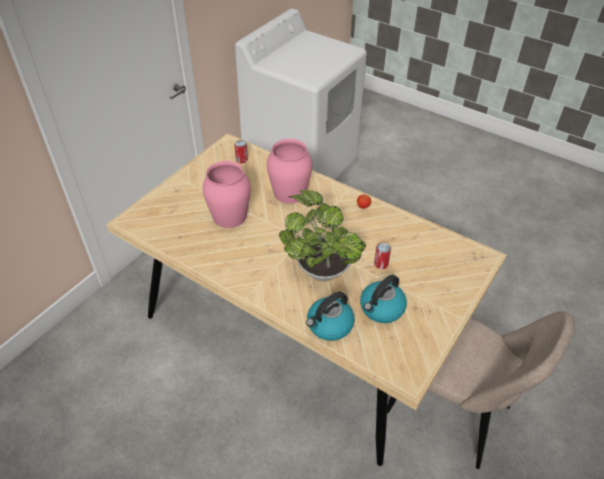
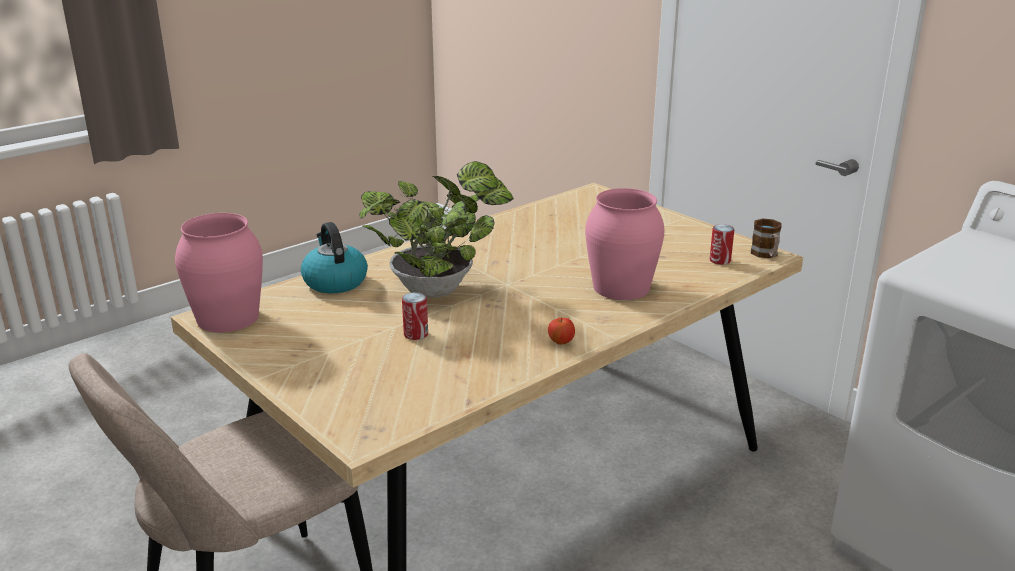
camera: 105 degrees right, 20 degrees down
(229, 144) = (766, 255): none -> mug
(229, 216) = (580, 243): pink vase -> pink vase (228, 317)
(381, 309) = (330, 319): kettle -> none

